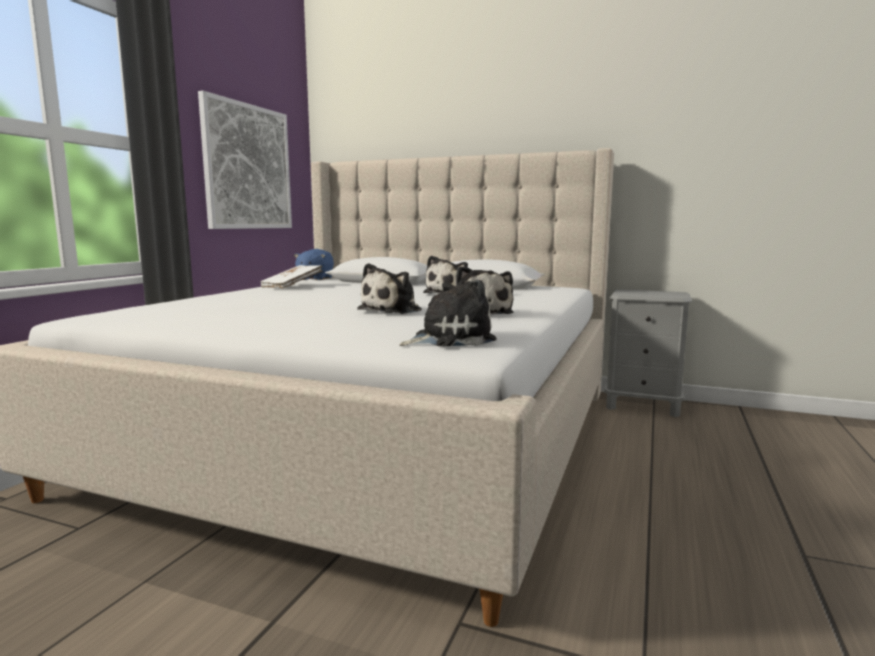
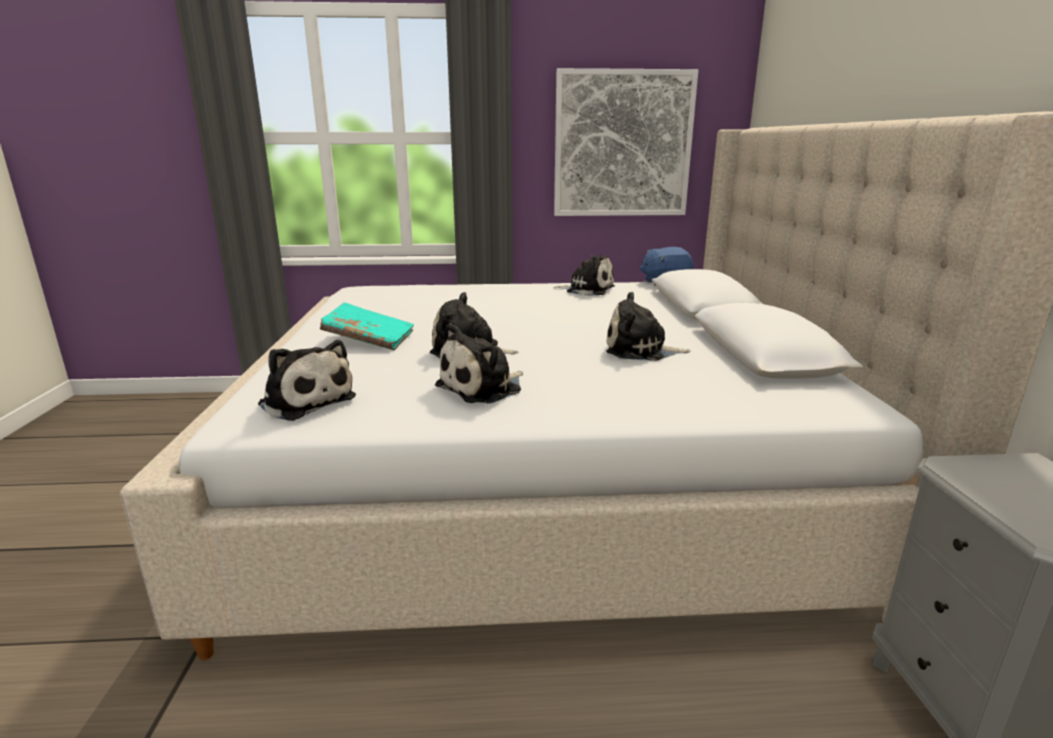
camera: 65 degrees right, 10 degrees up
(292, 286) = (587, 290): white book -> plush toy
(311, 322) = (369, 340): none -> turquoise book

